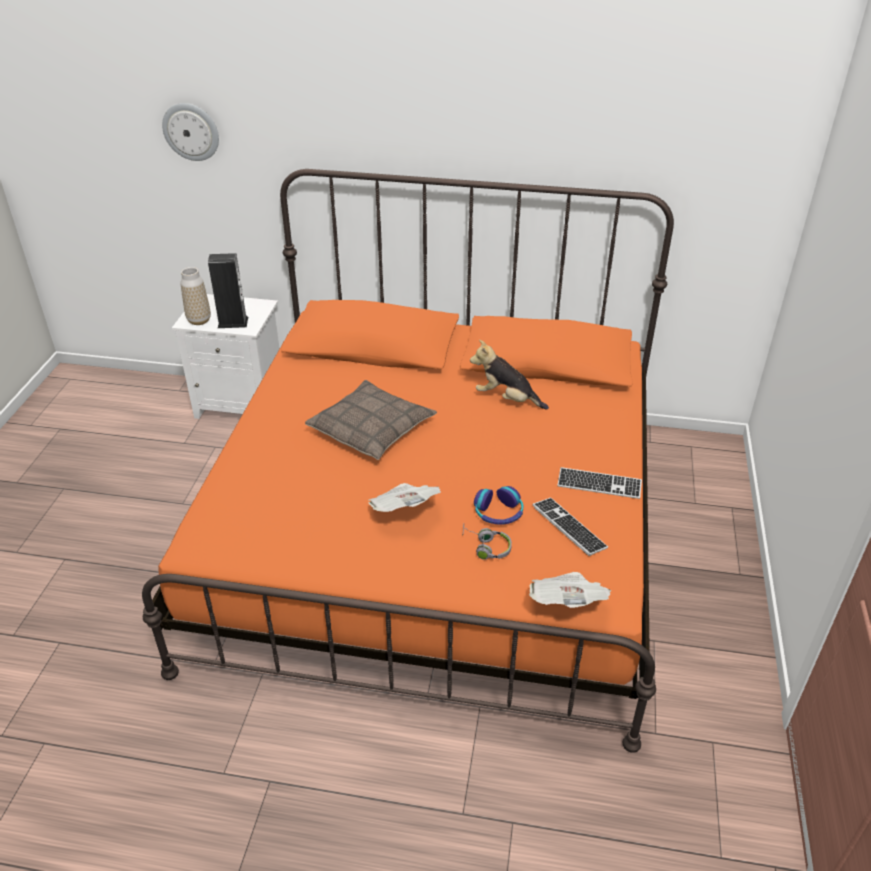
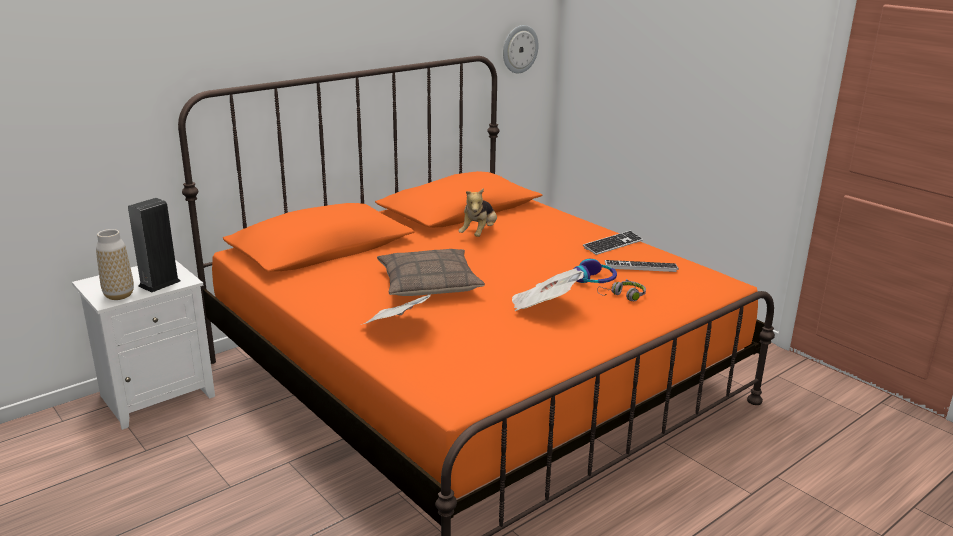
camera: 50 degrees left, 15 degrees down
(191, 131) = (58, 77): wall clock -> wall clock (519, 49)
(506, 399) = (479, 234): plush toy -> plush toy turned 45 degrees counterclockwise
(566, 604) = (711, 294): newspaper -> newspaper (397, 326)

